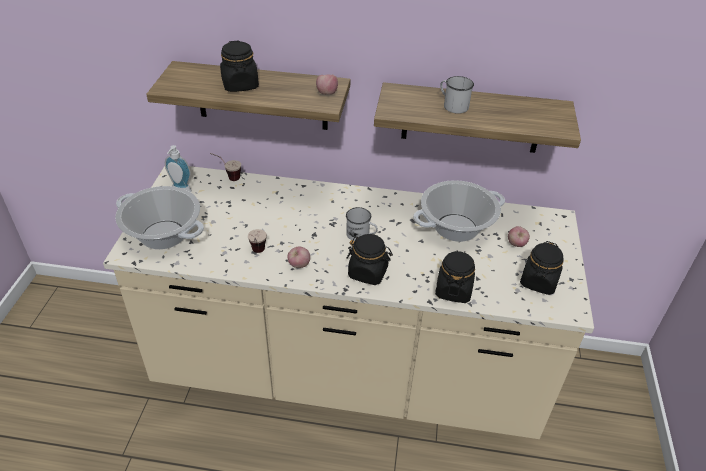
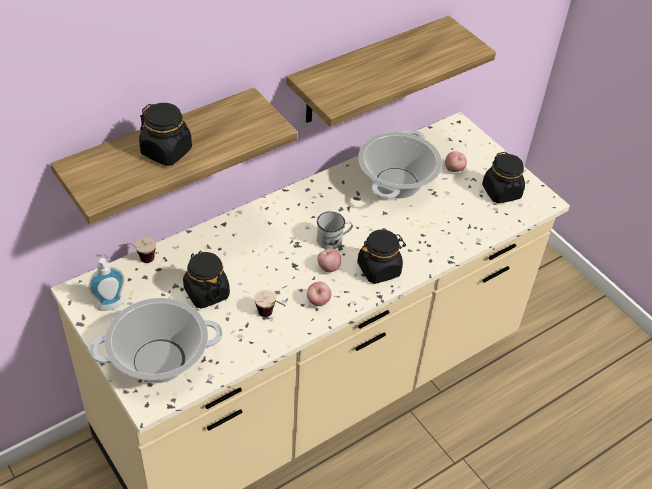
camera: 45 degrees left, 5 degrees up
(327, 93) = (258, 115): apple -> apple (328, 268)
(452, 105) = (372, 69): white mug -> none
(453, 290) = (455, 240): black jar -> black jar (206, 292)

